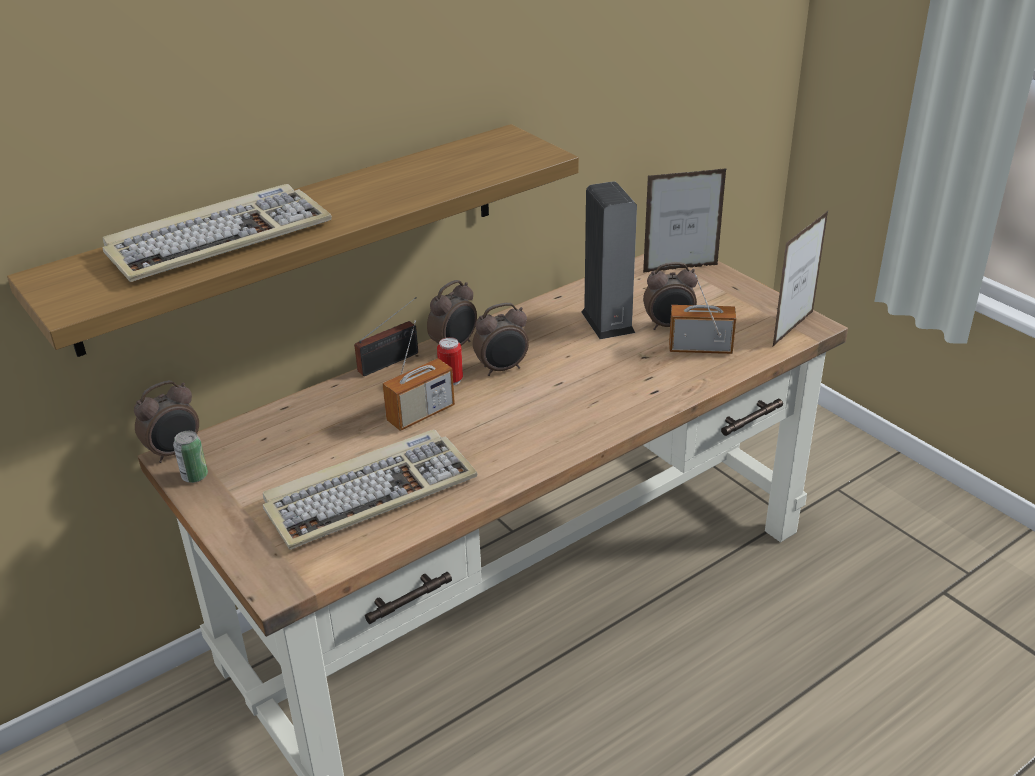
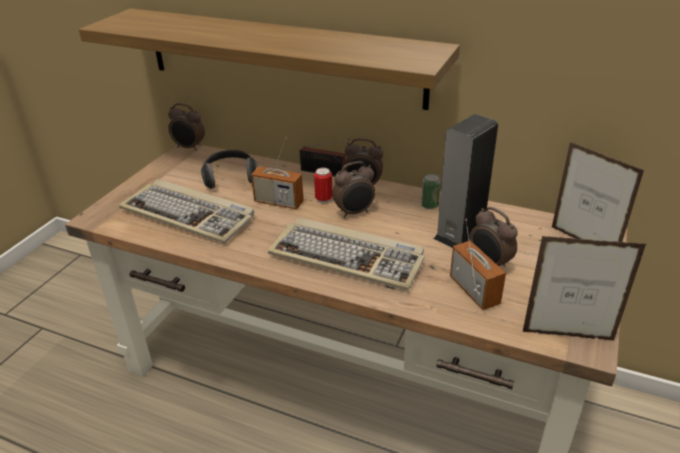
camera: 60 degrees right, 0 degrees up
(195, 476) = (172, 160): can -> can (429, 205)
(219, 238) = (201, 28): keyboard -> keyboard (348, 257)
(312, 436) = (230, 177): none -> headphones
(502, 369) = (354, 213): alarm clock -> alarm clock turned 60 degrees counterclockwise

